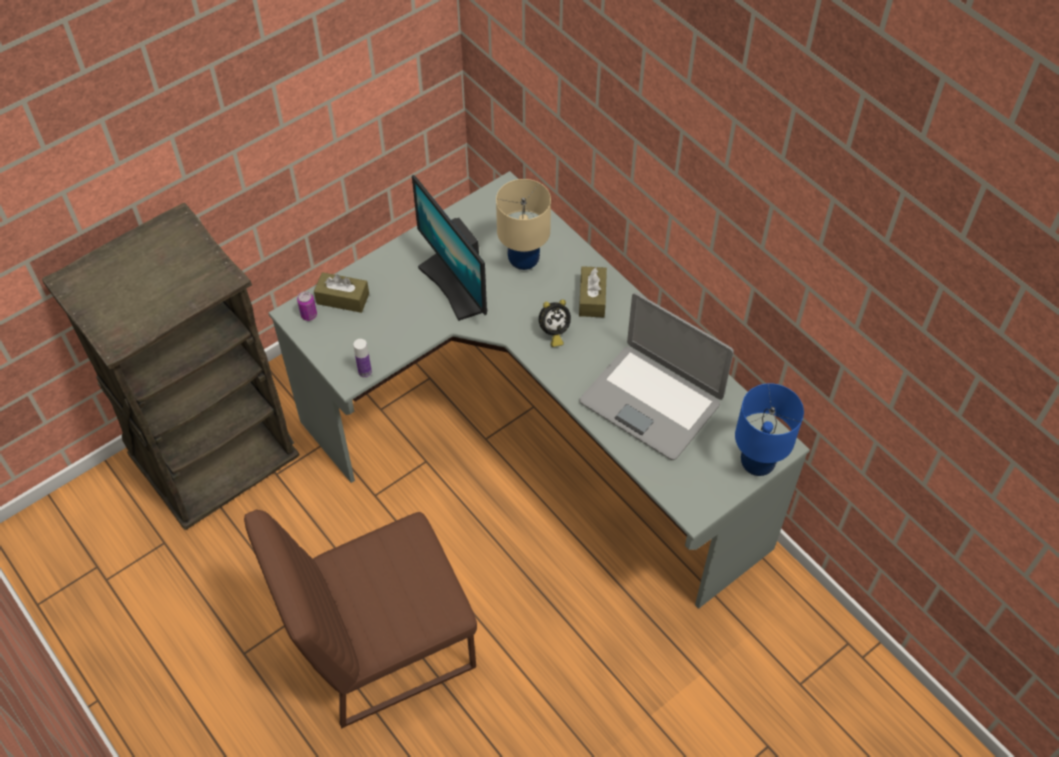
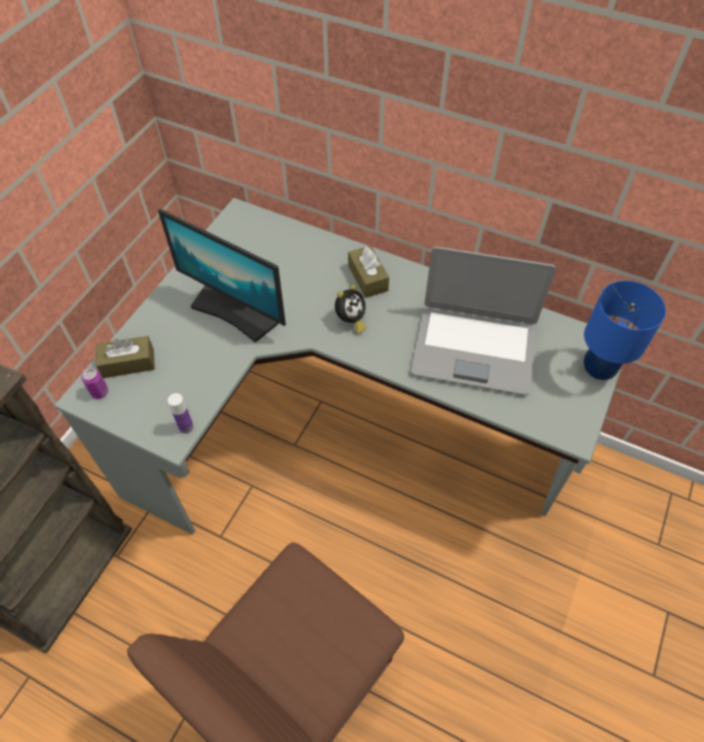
camera: 25 degrees left, 0 degrees up
(522, 260) = (286, 267): beige table lamp -> none

